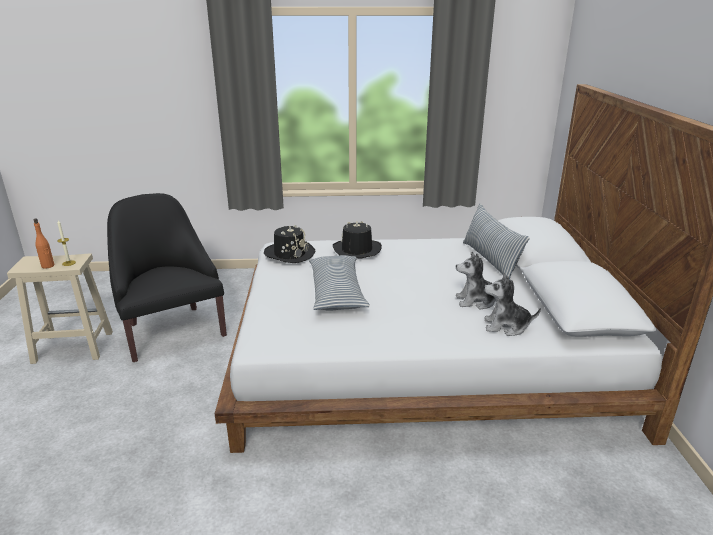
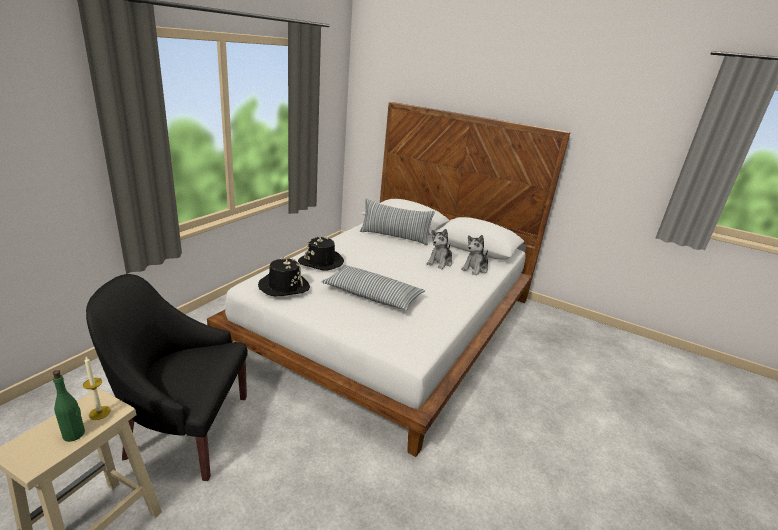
camera: 60 degrees left, 0 degrees up
(48, 266) = (74, 434): orange bottle -> green bottle

